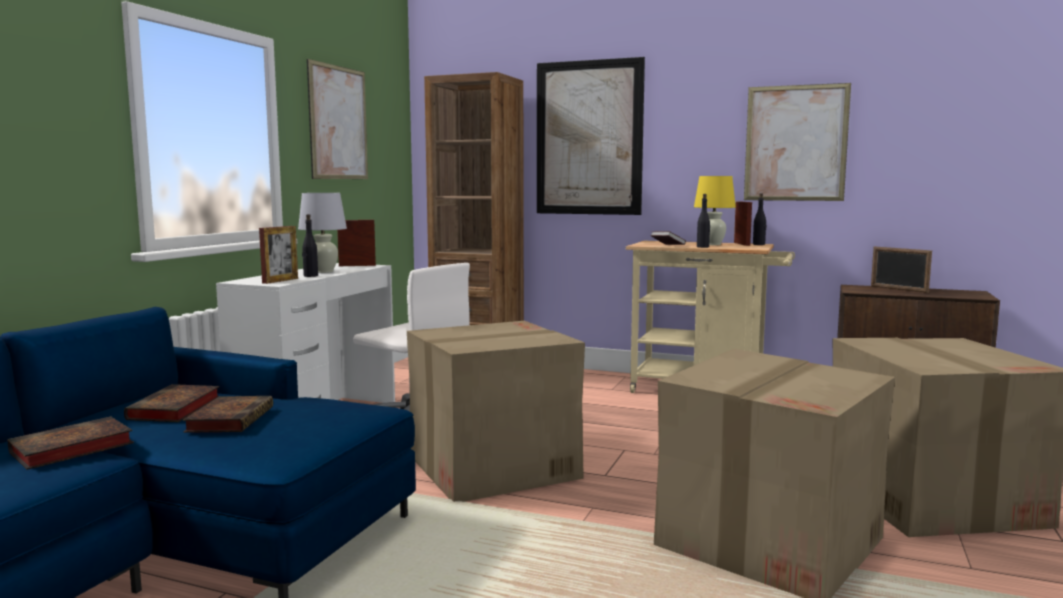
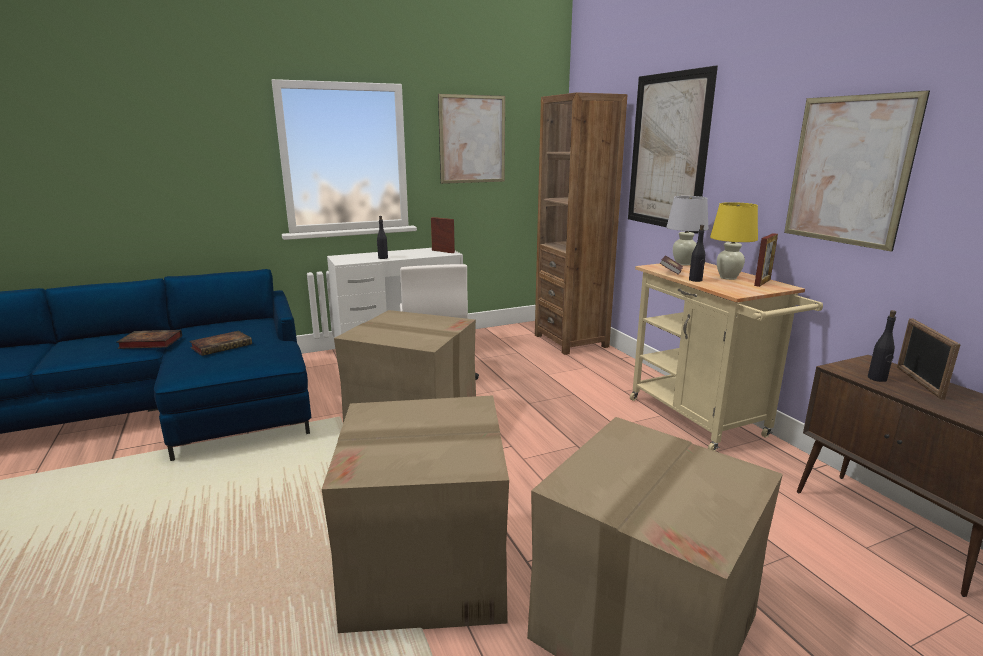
camera: 45 degrees right, 10 degrees up
(174, 409) = (226, 332): book -> none
(280, 281) = (354, 260): picture frame -> none
(324, 271) = (405, 254): white table lamp -> white table lamp (683, 264)
(759, 244) = (778, 286): black bottle -> black bottle (877, 378)

